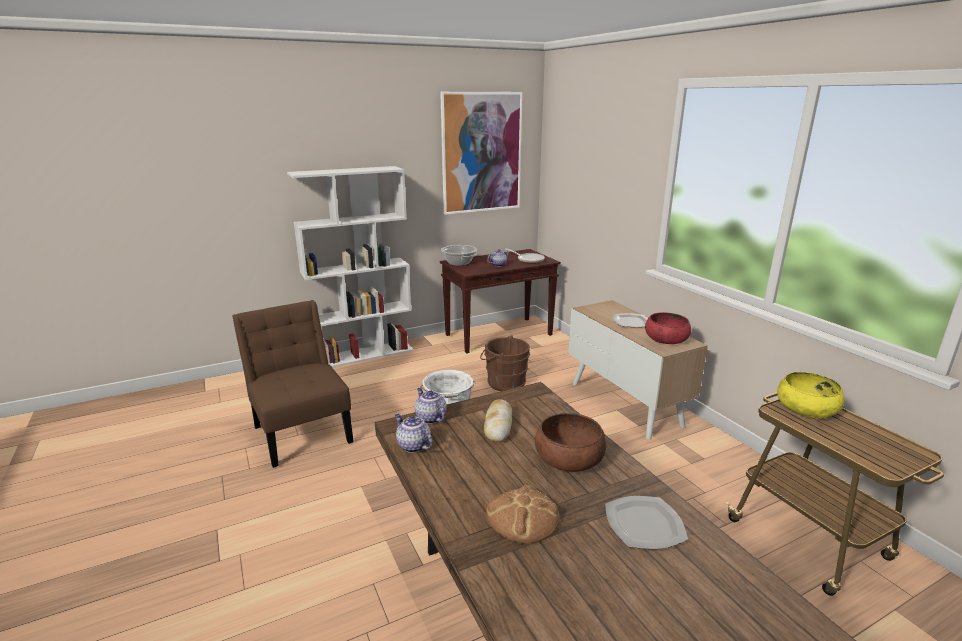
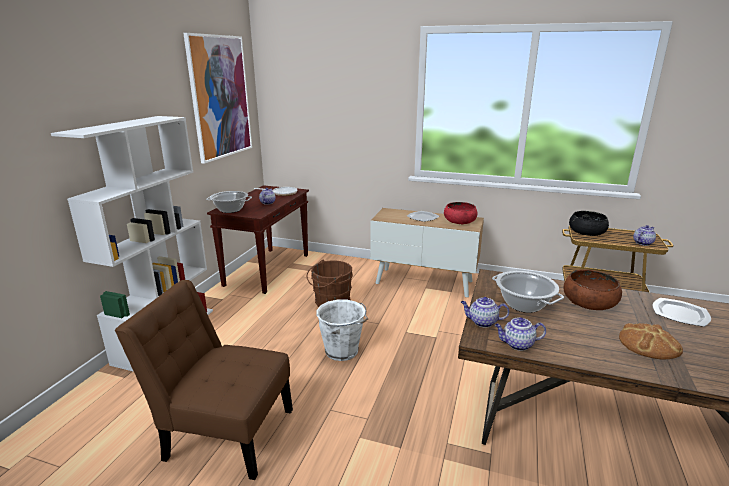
camera: 45 degrees left, 0 degrees up
(498, 425) = (523, 304): bread -> cooking pot
(806, 408) = (587, 232): yellow bowl -> black bowl
(869, 455) = (642, 243): none -> teapot

